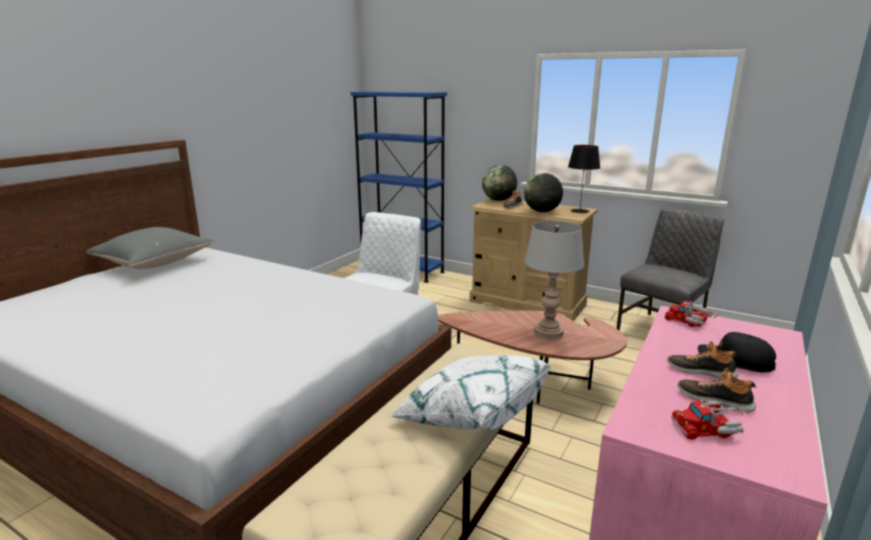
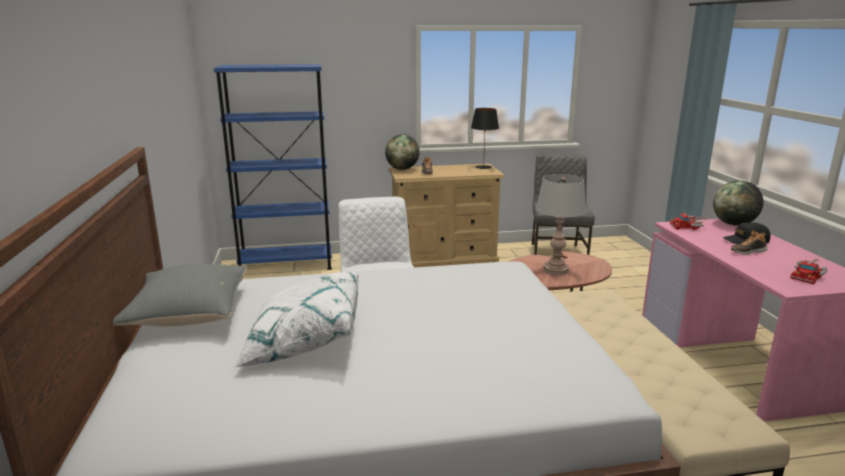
camera: 40 degrees left, 0 degrees up
(470, 415) = (650, 332): white pillow -> white pillow (304, 342)
(542, 211) = (459, 172): globe -> globe (733, 224)
(714, 399) = (781, 263): shoe -> none

